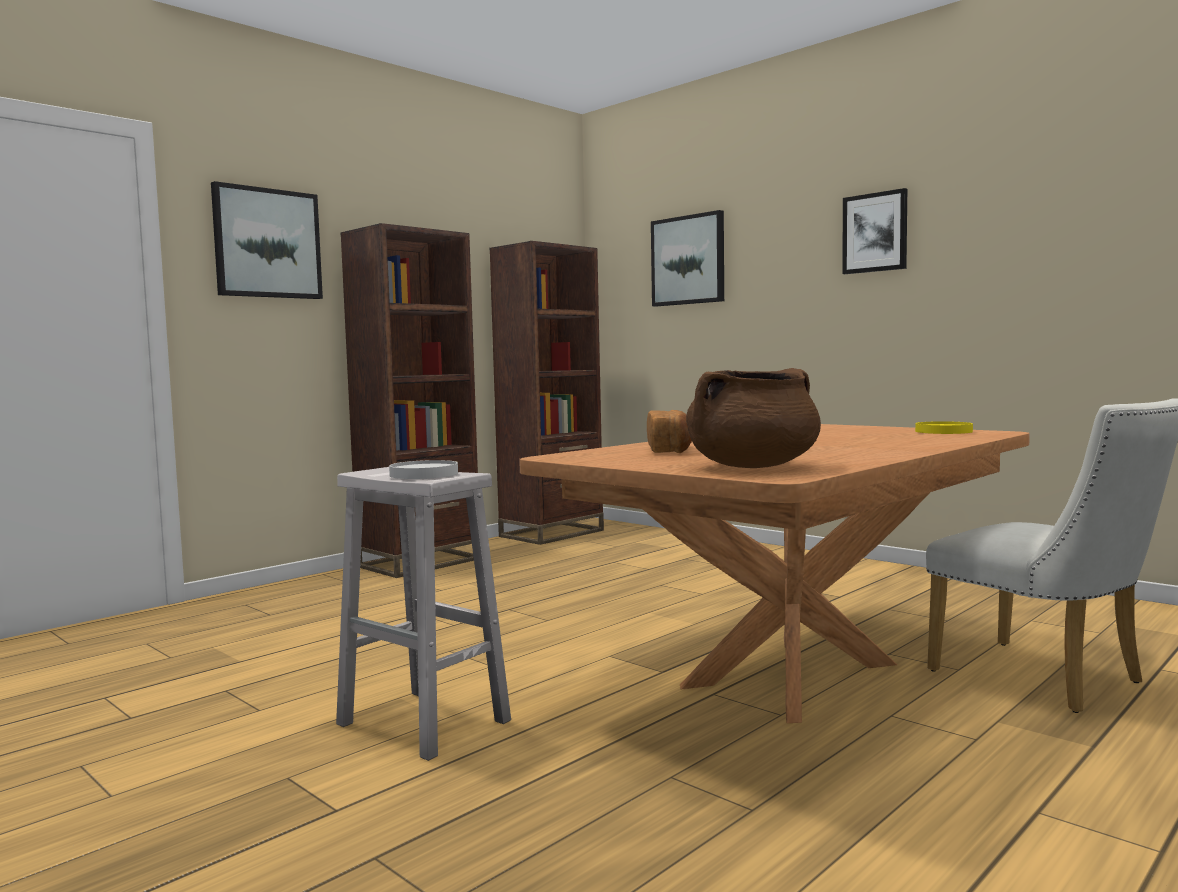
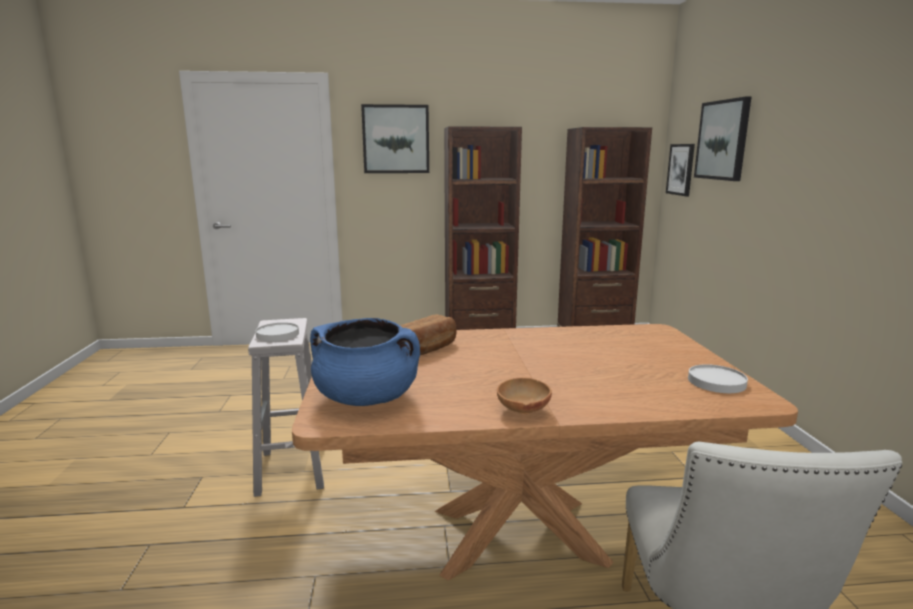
camera: 40 degrees right, 10 degrees up
(753, 467) = (367, 398): brown cooking pot -> blue cooking pot
(875, 232) = (863, 130): picture -> picture (681, 169)
(893, 452) = (522, 411): none -> brown bowl
(944, 431) = (717, 382): yellow plate -> white plate

